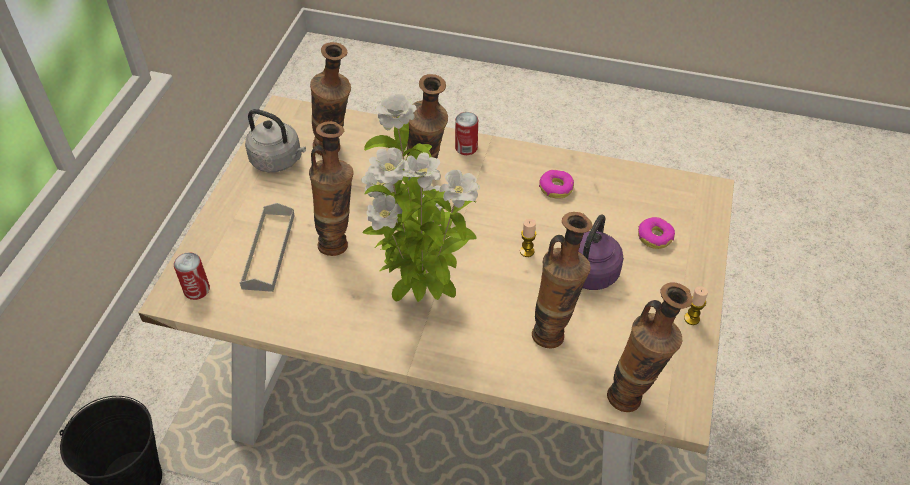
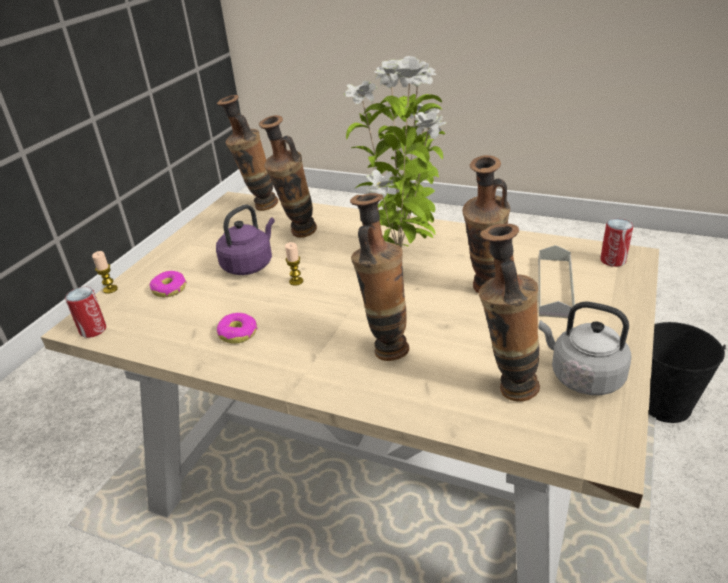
camera: 170 degrees left, 15 degrees down
(466, 148) = (327, 384): can -> can (93, 330)
(691, 318) = (186, 240): candle -> candle (110, 289)

